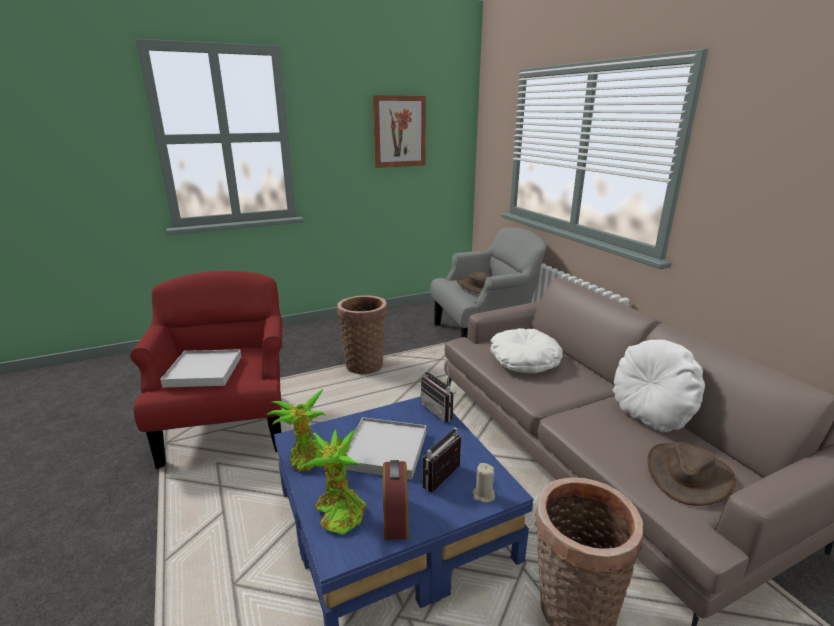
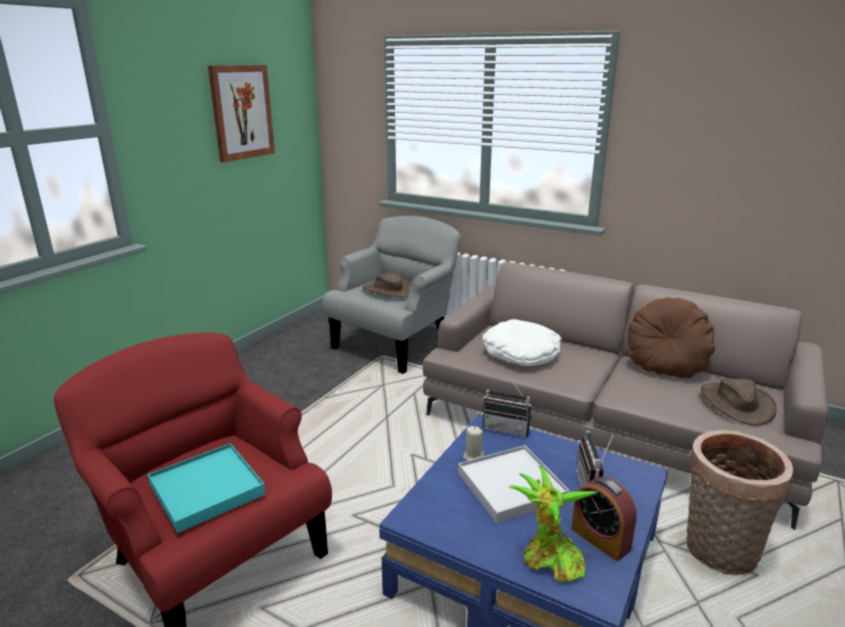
camera: 35 degrees left, 0 degrees up
(203, 371) = (206, 490): white tray -> turquoise tray
(309, 460) = (455, 530): potted plant -> none
(364, 364) = (304, 418): basket -> none
(483, 495) = (634, 485): beige candle -> beige candle (473, 456)
(649, 417) = (664, 370): white pillow -> brown pillow

